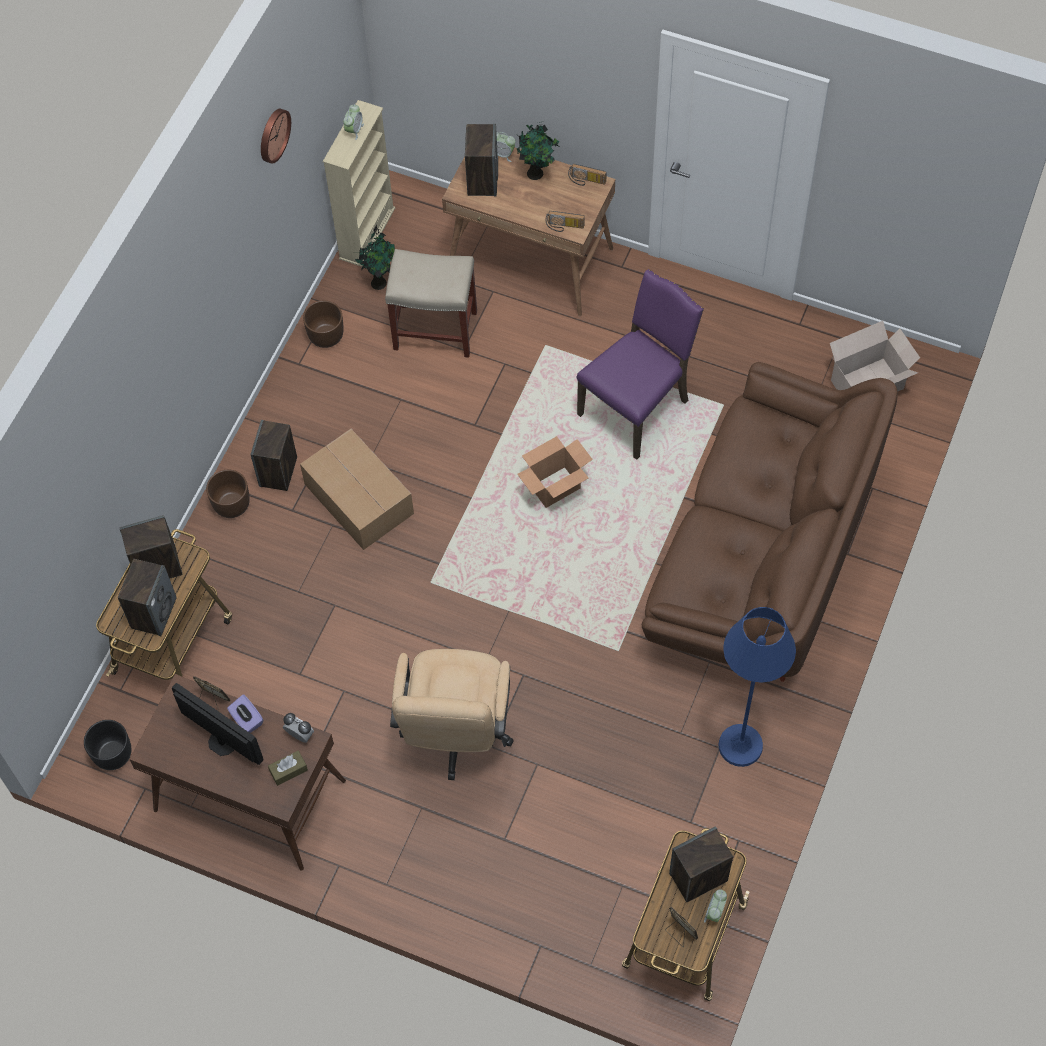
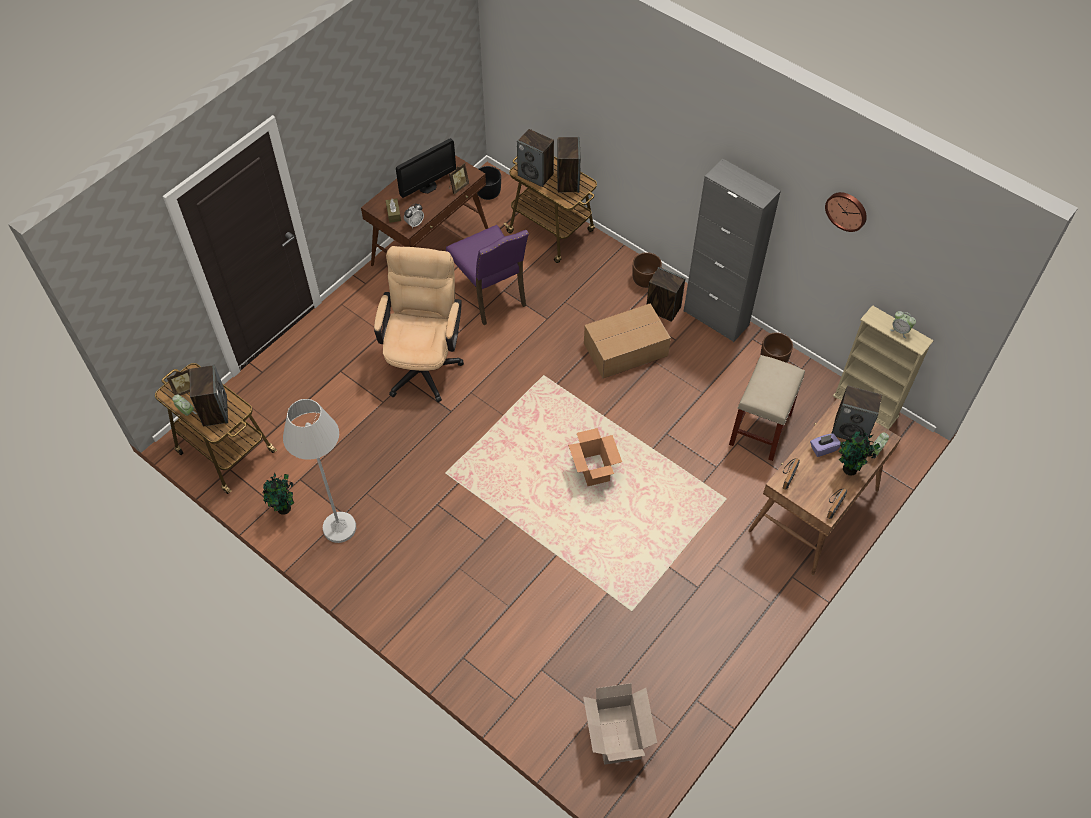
camera: 105 degrees right, 5 degrees down
(247, 720) = (437, 200): purple tissue box -> purple tissue box (823, 448)
(276, 409) = (716, 318): none -> grey cabinet
(379, 282) = (815, 403): potted plant -> potted plant (284, 509)
(456, 734) = (424, 362): beige office chair -> beige office chair turned 75 degrees clockwise
(637, 408) = (648, 546): purple chair -> purple chair (490, 295)
(740, 746) = (339, 527): blue floor lamp -> white floor lamp
(761, 555) = (485, 593): brown sofa -> none

